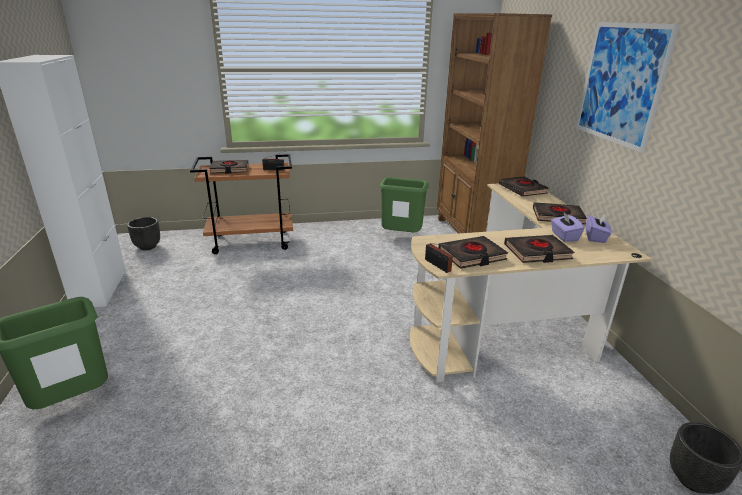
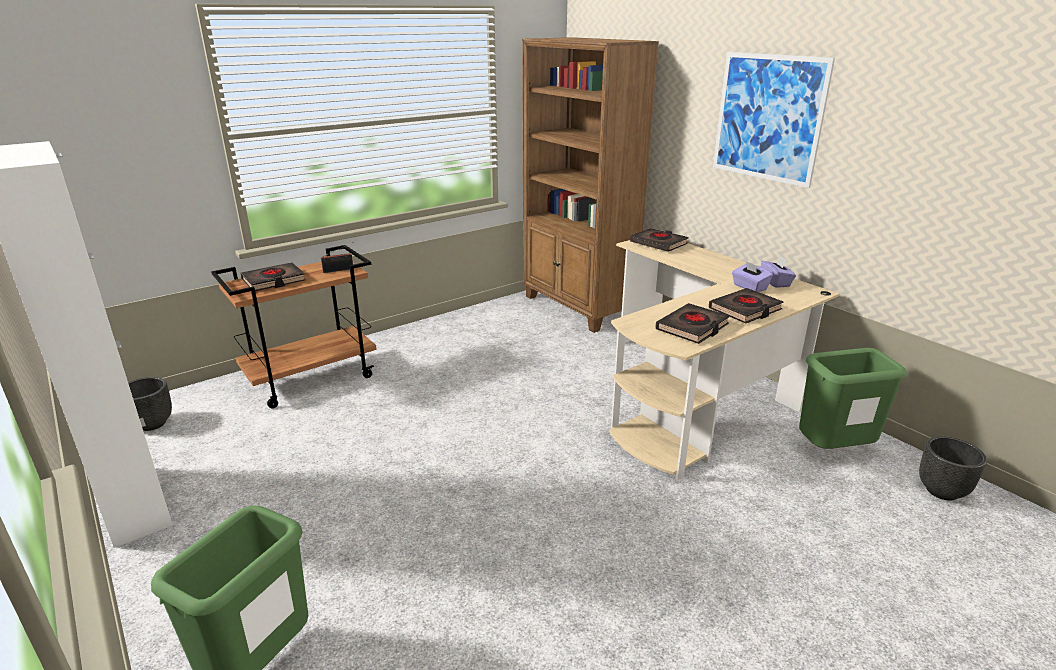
camera: 25 degrees left, 0 degrees up
(401, 237) = (503, 328): green trash can -> green trash can (833, 452)
(438, 266) = (674, 347): radio -> none
(557, 217) = (722, 268): black book -> none

